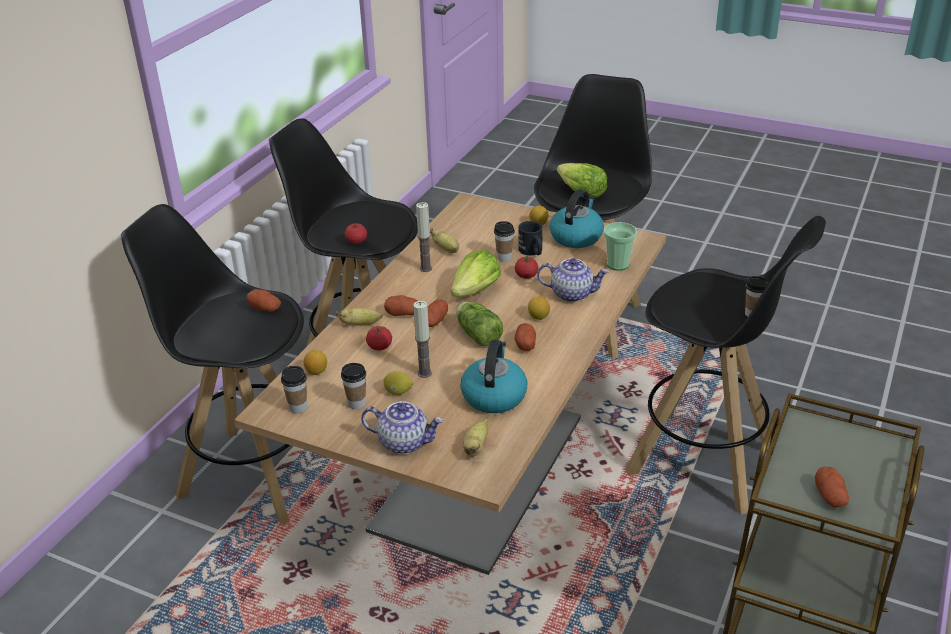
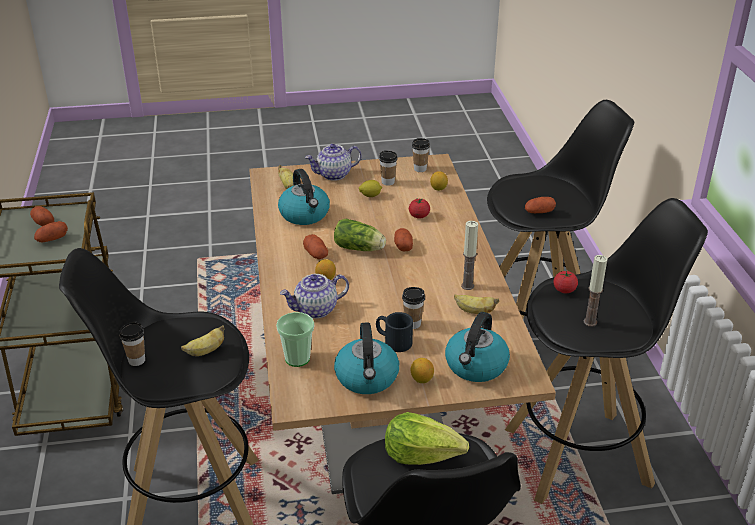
camera: 145 degrees right, 0 degrees up
(361, 324) = (454, 225): banana -> banana (205, 351)
(403, 313) = (434, 243): potato -> potato (52, 239)
(424, 373) = (367, 211): candle -> candle (590, 322)
(475, 291) = (400, 282): lettuce -> none
(492, 219) = (476, 366): none -> kettle
(526, 276) = (373, 312): tomato -> none

